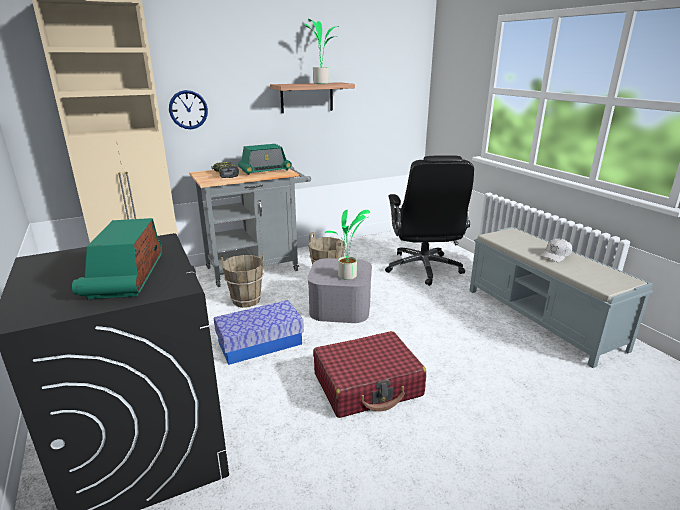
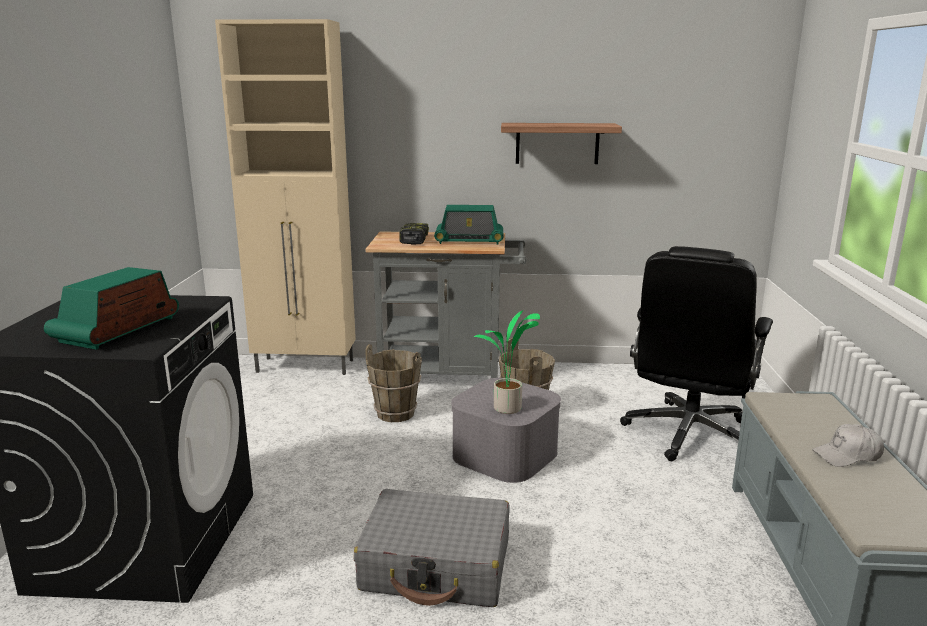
camera: 30 degrees right, 5 degrees down
(188, 109) = (388, 151): wall clock -> none
(260, 343) = (361, 469): storage box -> none
(321, 83) = (572, 124): potted plant -> none
(368, 385) = (436, 565): red suitcase -> grey suitcase

